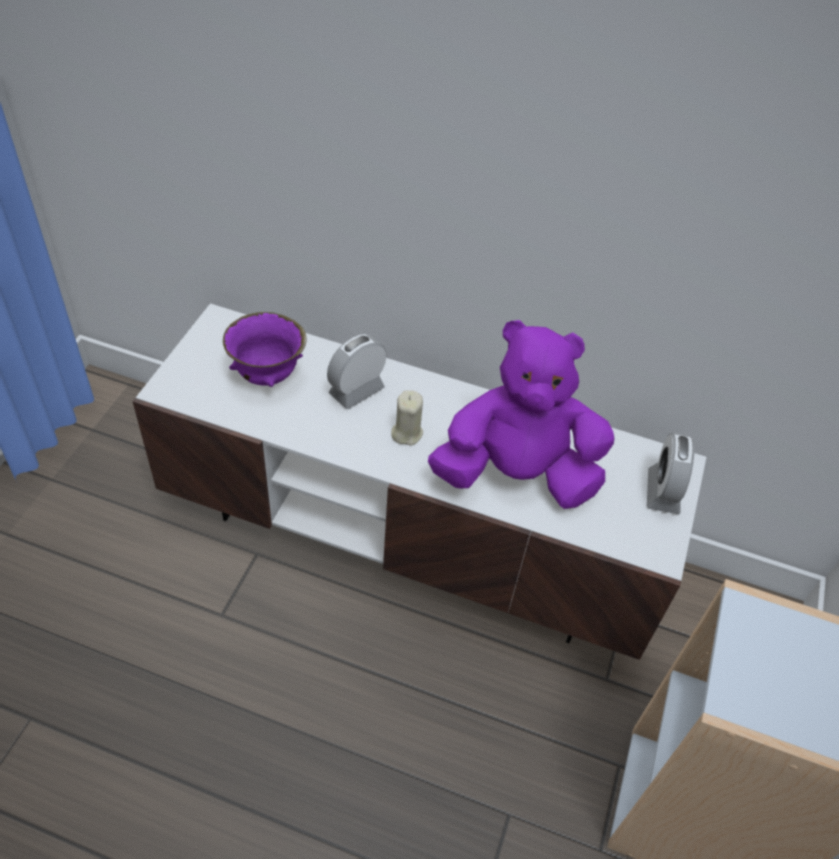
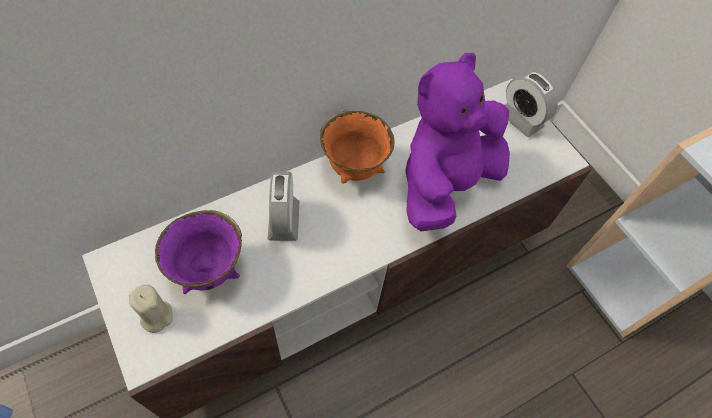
camera: 50 degrees left, 10 degrees up
(406, 433) = (353, 219): beige candle -> beige candle (156, 316)
(458, 403) = (354, 167): none -> orange bowl

